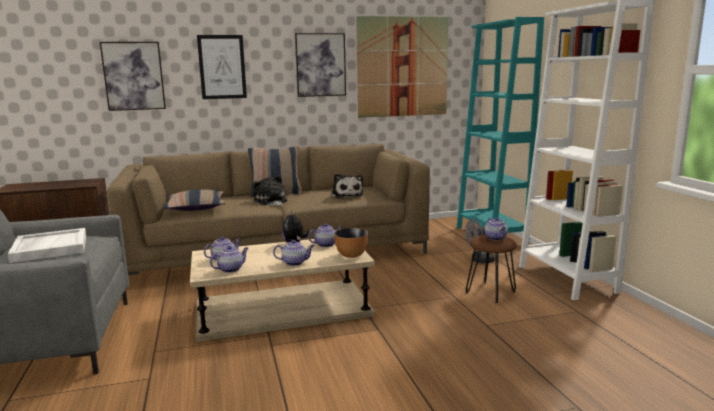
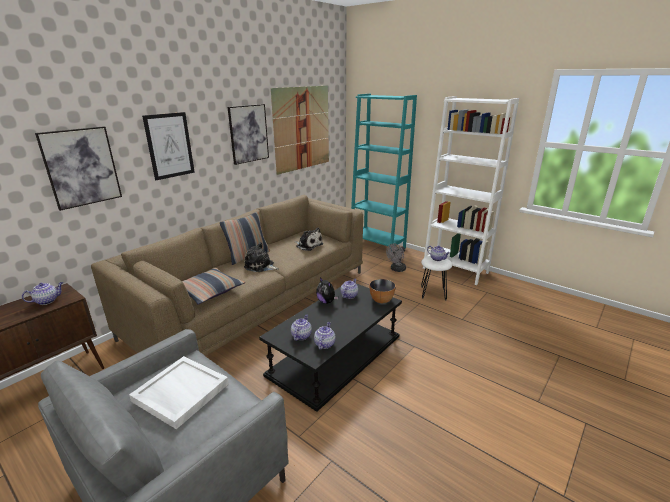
camera: 35 degrees left, 10 degrees up
(283, 309) = (336, 354): beige coffee table -> black coffee table
(295, 263) = (357, 320): teapot -> teapot (47, 301)
(491, 292) = (433, 293): brown stool -> white stool

